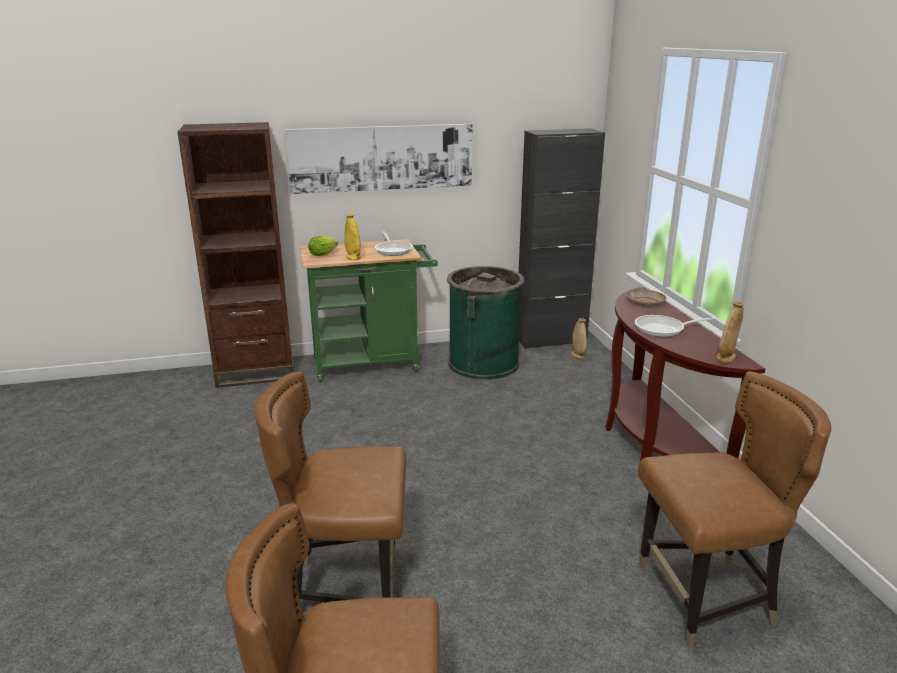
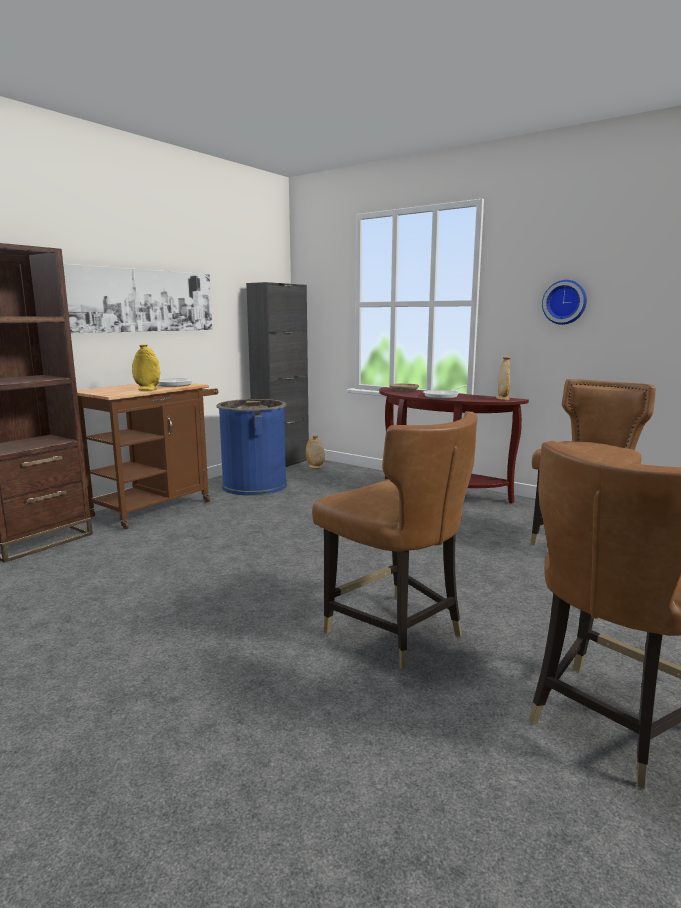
camera: 40 degrees left, 10 degrees down
(324, 254) = (111, 391): lettuce -> none
(347, 591) = (394, 631): brown chair -> brown chair turned 90 degrees counterclockwise
(372, 363) = (157, 506): green cart -> brown cart
(483, 363) = (254, 485): green trash can -> blue trash can
(849, 240) = (565, 302): none -> wall clock

